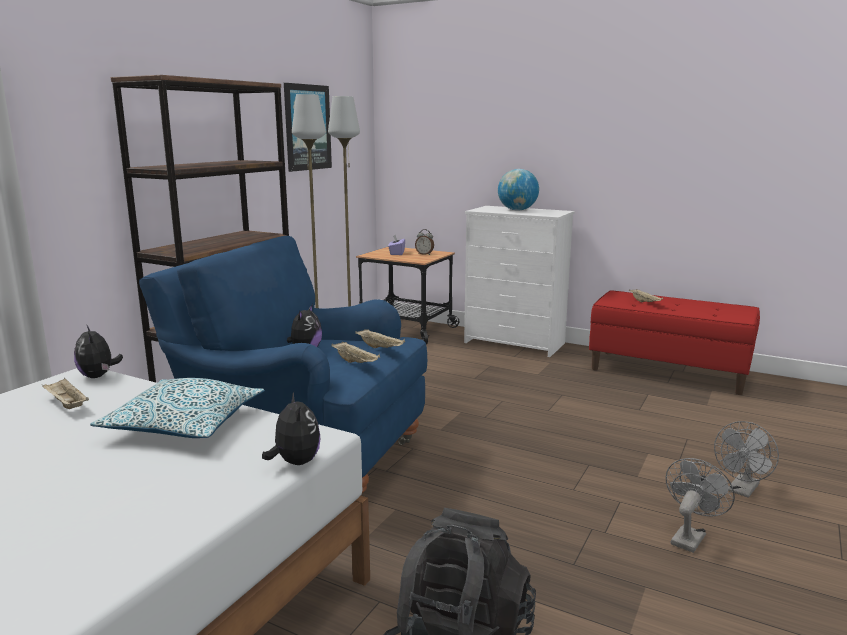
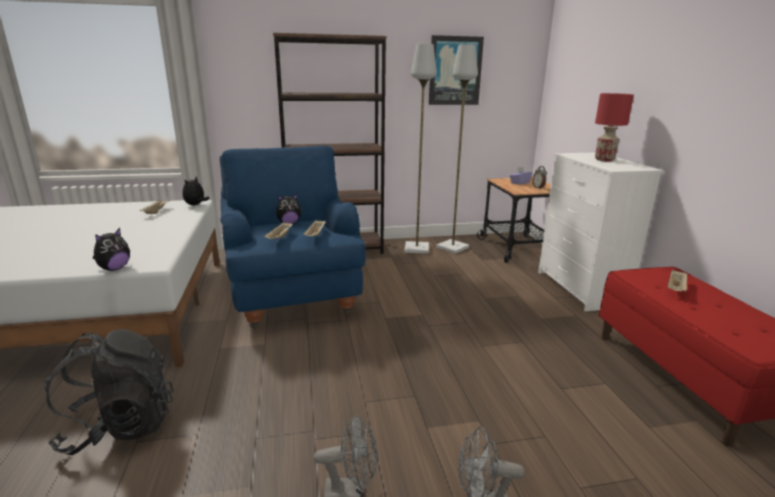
camera: 50 degrees right, 5 degrees up
(184, 424) = (148, 235): pillow -> none
(517, 210) = (604, 160): globe -> red table lamp

